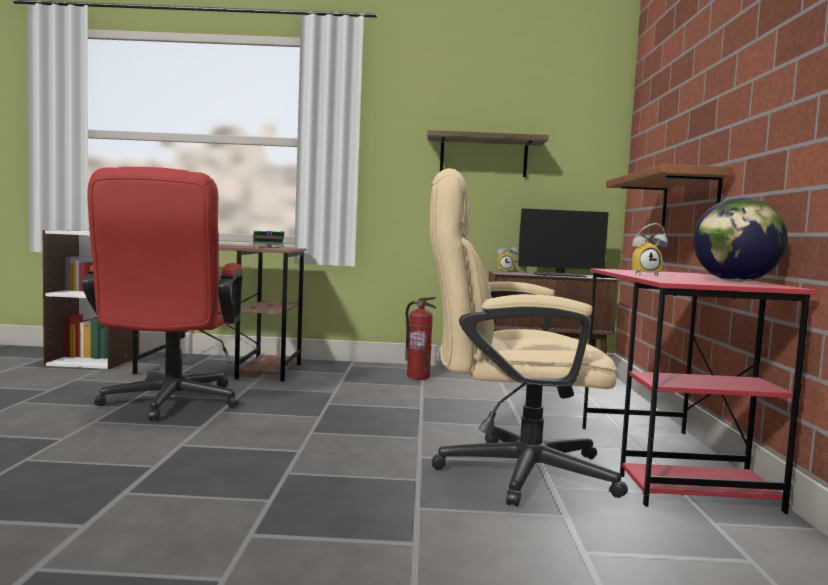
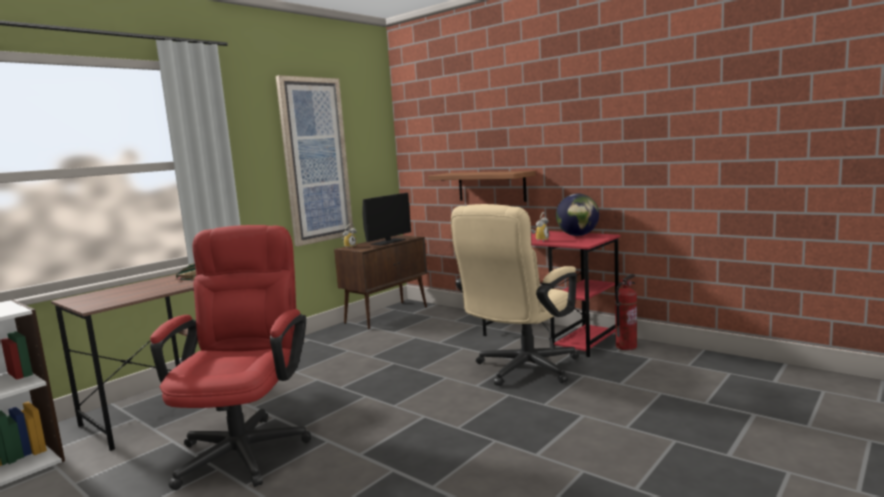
camera: 50 degrees left, 5 degrees up
(168, 404) = (247, 446): red office chair -> red office chair turned 120 degrees counterclockwise
(418, 377) = (326, 346): fire extinguisher -> fire extinguisher (626, 346)
(483, 156) = (315, 160): shelf -> picture

